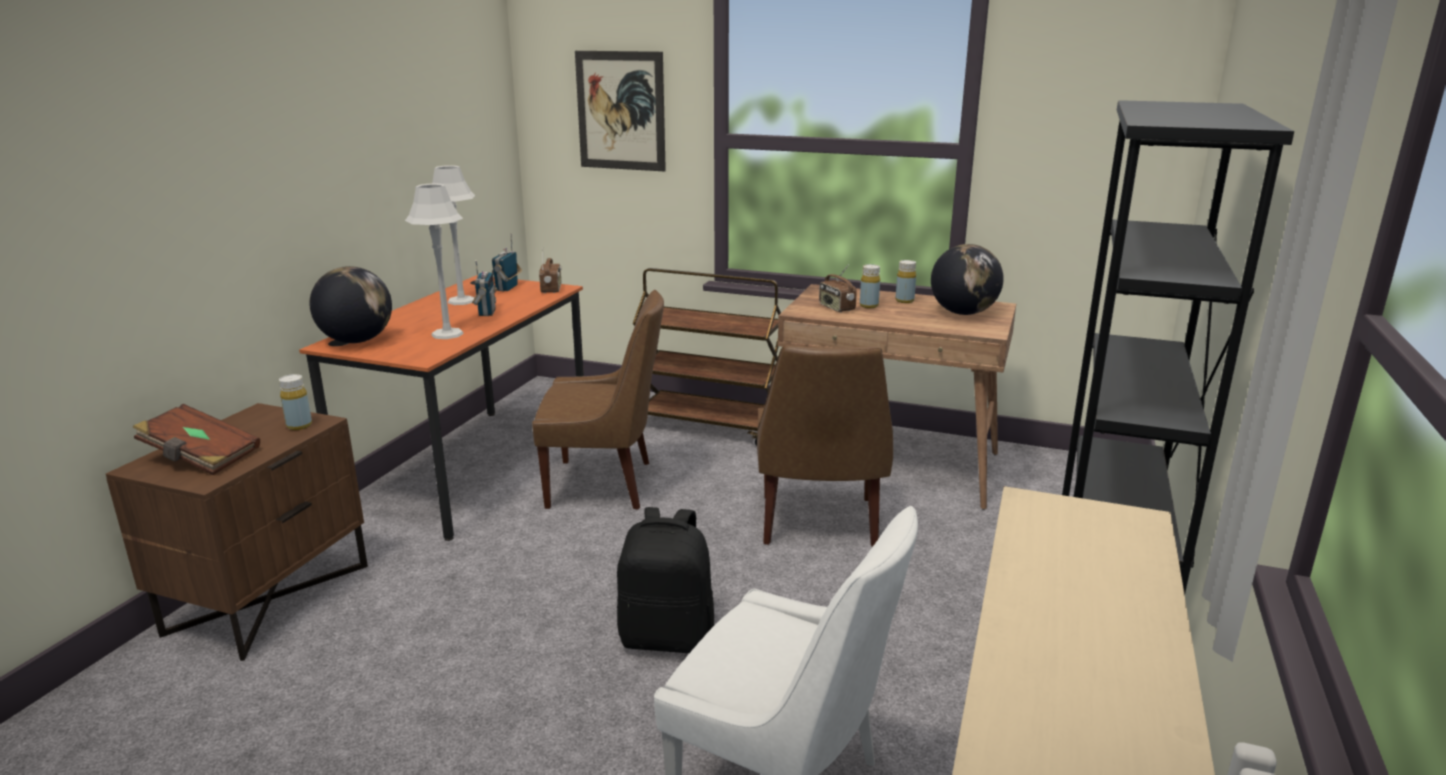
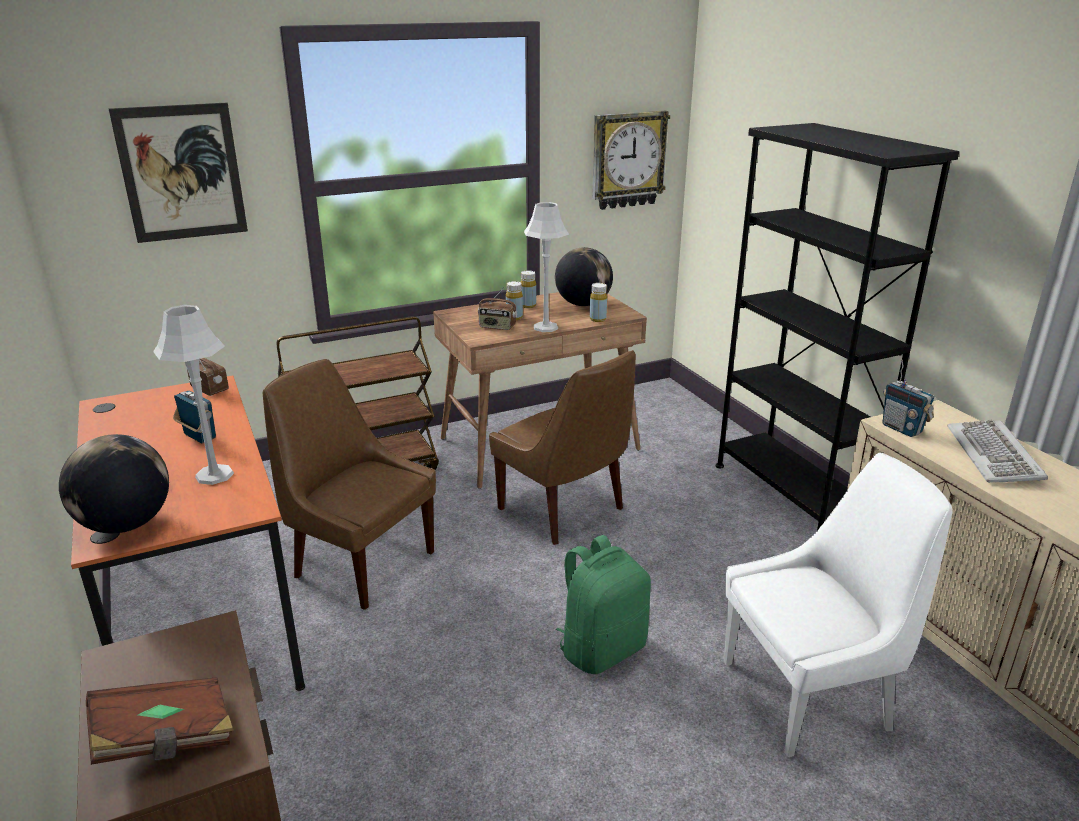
camera: 45 degrees left, 5 degrees up
(299, 425) = (201, 645): yellow bottle -> yellow bottle (597, 319)
(462, 301) = (138, 435): grey table lamp -> grey table lamp (546, 327)
(507, 288) = (157, 403): radio -> radio (902, 429)
(605, 485) = (361, 563): brown chair -> brown chair turned 105 degrees counterclockwise
(667, 636) = (602, 649): black backpack -> green backpack
(1093, 584) = (994, 455): none -> keyboard
(1102, 156) = (627, 160): none -> wall clock

